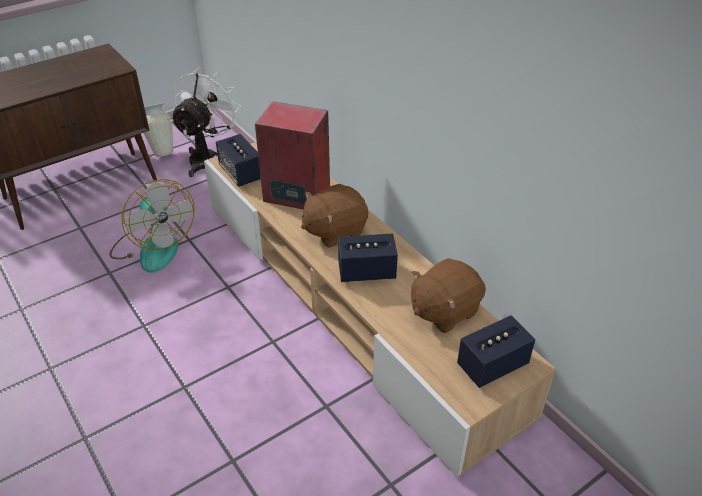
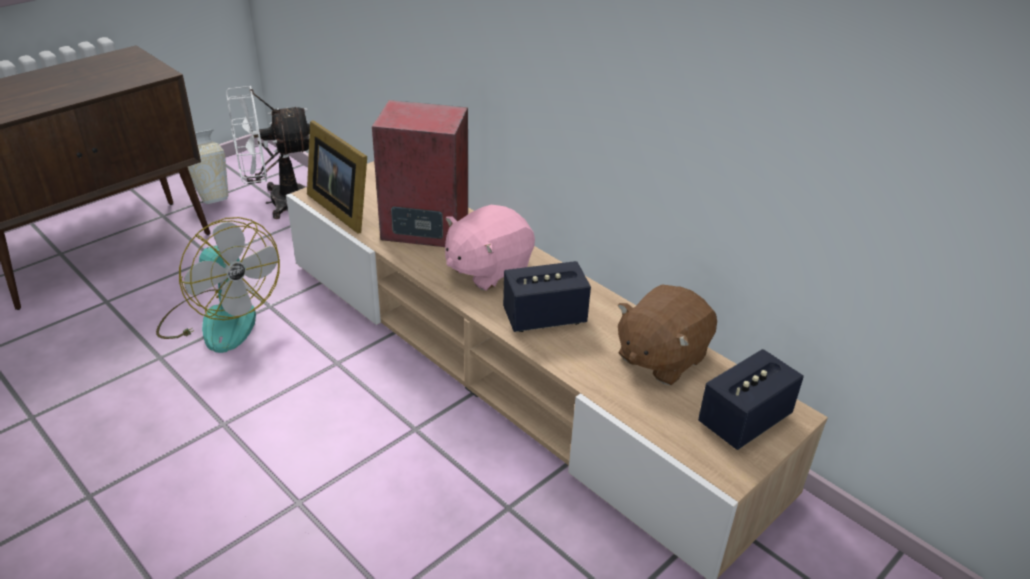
camera: 10 degrees left, 5 degrees down
(208, 157) = (278, 202): white fan -> white fan turned 120 degrees counterclockwise
(241, 173) = (342, 208): speaker -> picture frame
(334, 230) = (487, 269): brown plush toy -> pink plush toy

